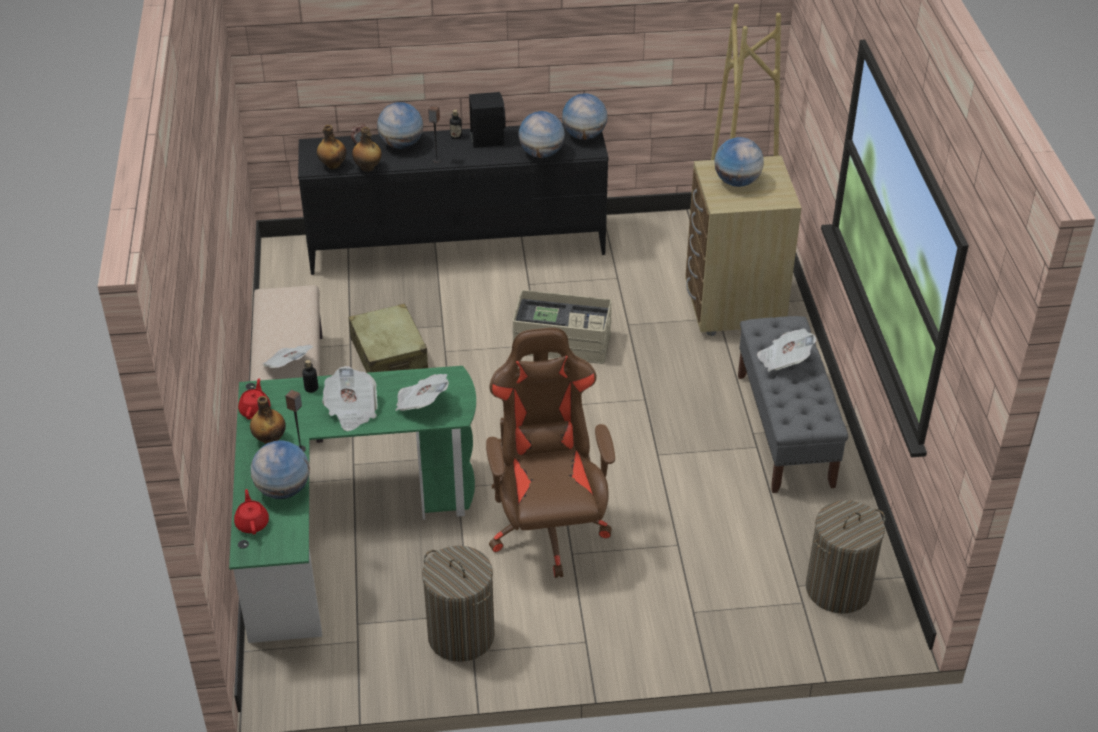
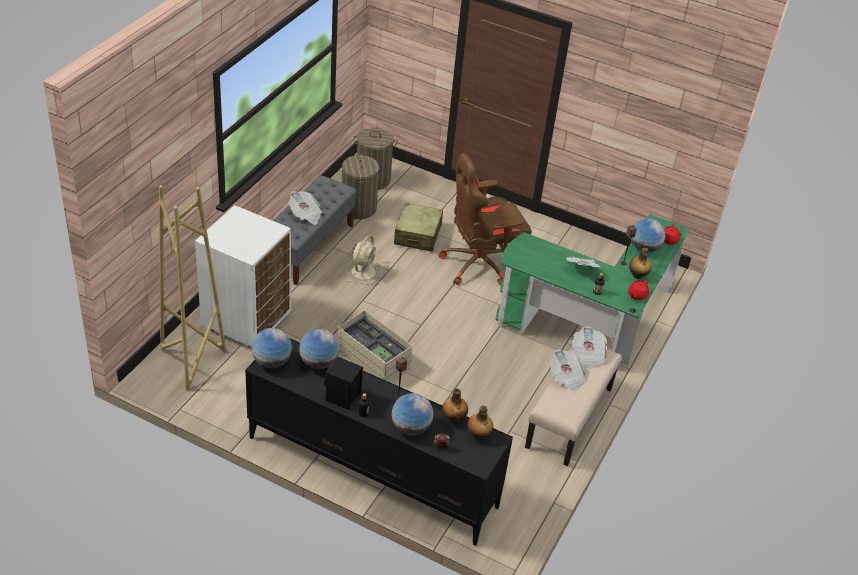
camera: 150 degrees left, 0 degrees up
(389, 354) = (489, 410): beige suitcase -> beige suitcase (417, 235)
(421, 403) = (541, 254): newspaper -> newspaper (566, 378)
(461, 635) = (563, 246): laundry basket -> laundry basket (358, 208)
(549, 535) = (483, 264): brown office chair -> brown office chair turned 45 degrees clockwise
(685, 436) = (364, 271): none -> beige fan
(732, 309) = (247, 322): brown dresser -> white dresser
(737, 182) = (247, 238): globe -> none

